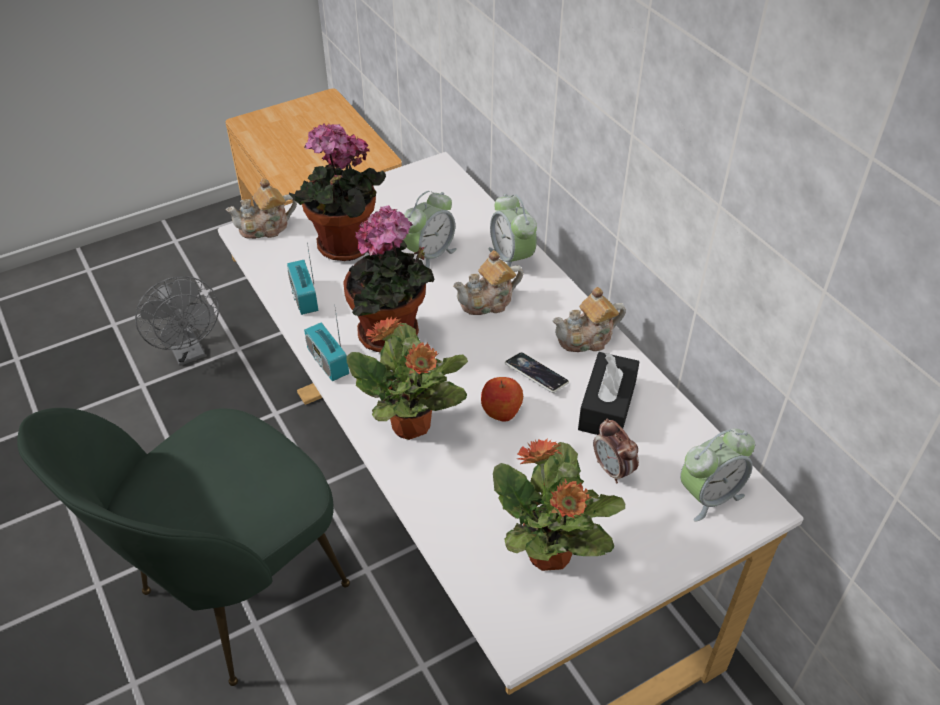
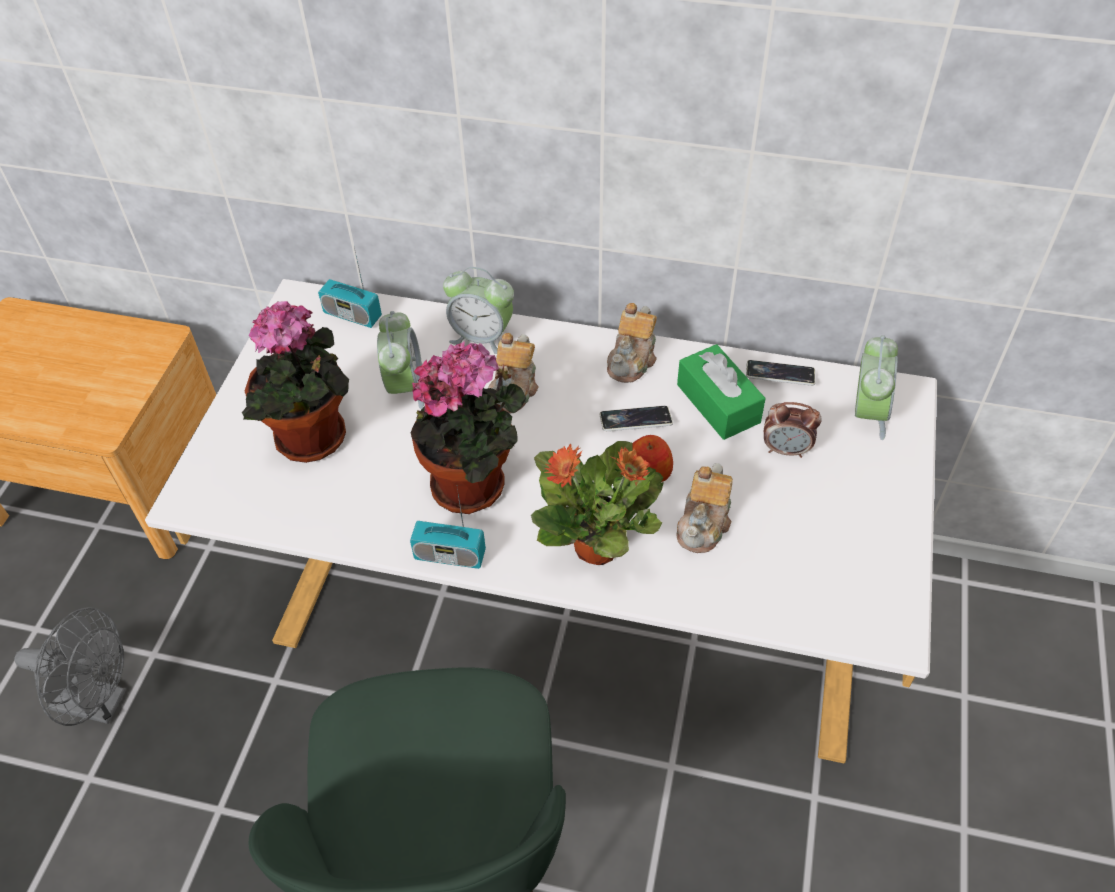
camera: 45 degrees left, 5 degrees up
(265, 228) = (201, 481): teapot -> teapot (704, 524)
(304, 297) = (341, 516): radio -> radio (352, 315)
(549, 555) = (831, 553): potted plant -> none
(607, 406) = (718, 403): black tissue box -> green tissue box
(677, 423) = (779, 376): none -> phone

